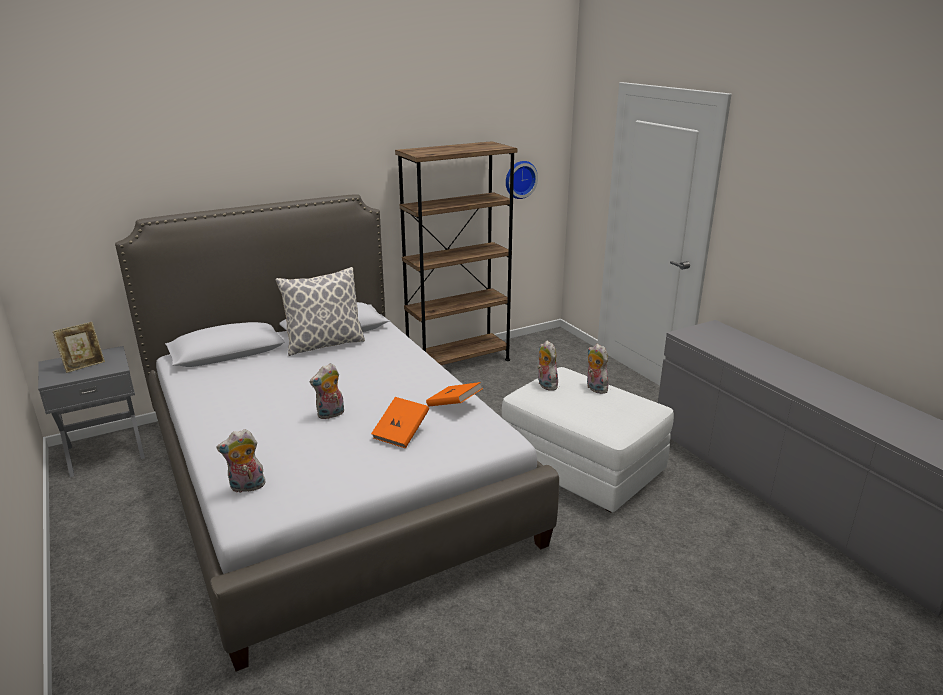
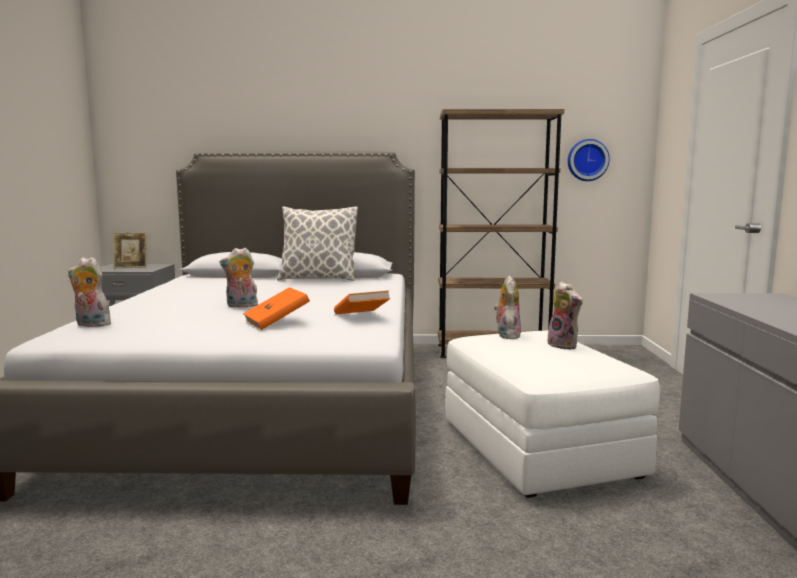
camera: 30 degrees right, 15 degrees down
(594, 388) = (564, 345): plush toy -> plush toy turned 150 degrees clockwise

